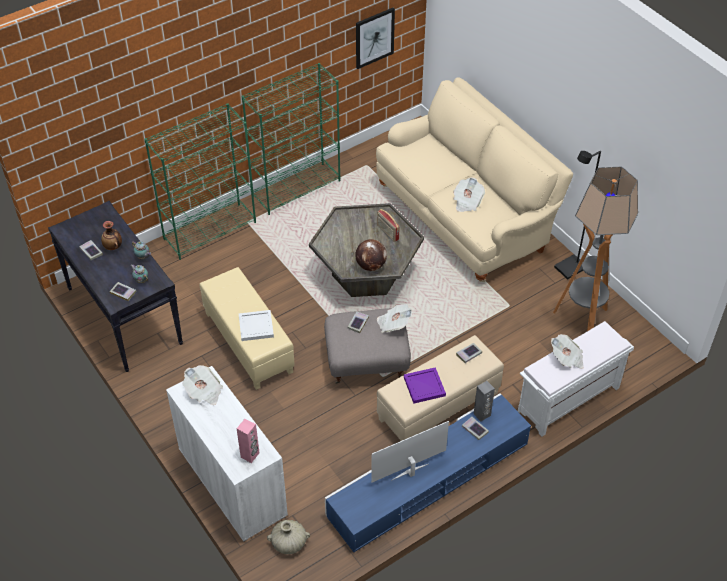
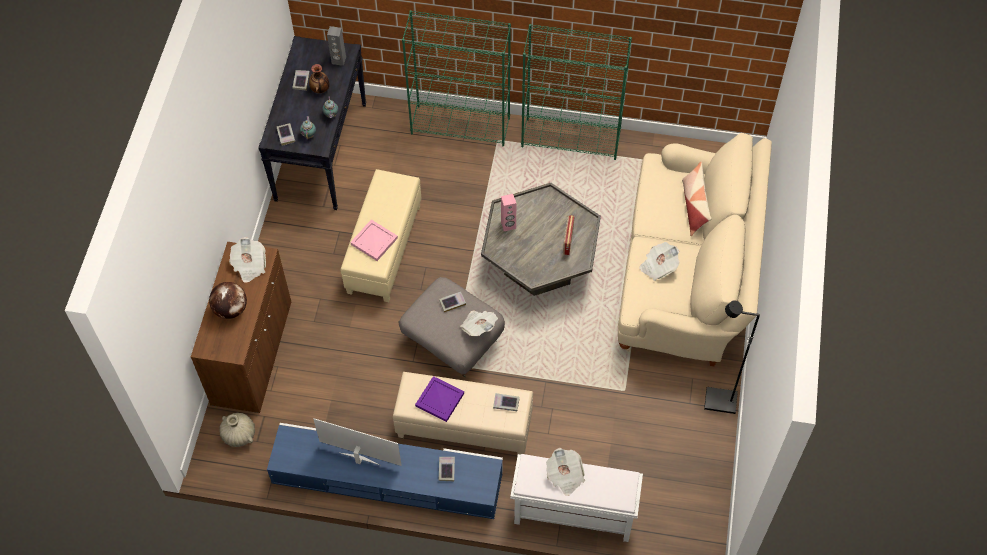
camera: 45 degrees right, 10 degrees up
(232, 482) = (252, 353): white cabinet -> brown cabinet
(250, 455) = (225, 343): pink speaker -> pink speaker (508, 225)
(256, 326) = (375, 241): white tray -> pink tray
(371, 265) = (520, 260): globe -> globe (231, 309)
(374, 37) = (711, 45): picture -> none
(445, 155) = (694, 207): none -> pillow
(482, 414) = (467, 462): grey speaker -> grey speaker (338, 60)
(582, 321) = (670, 457): floor lamp -> none

